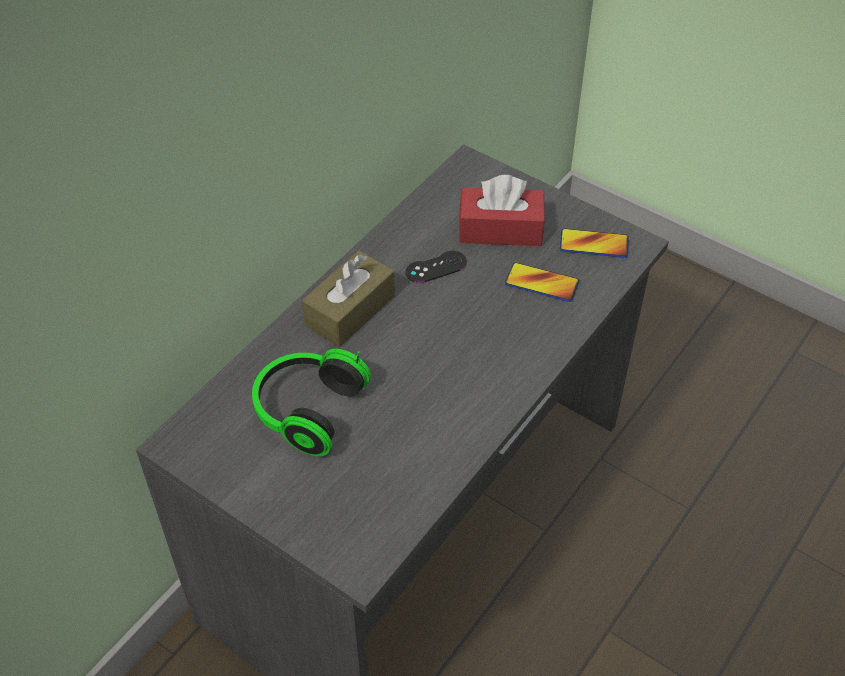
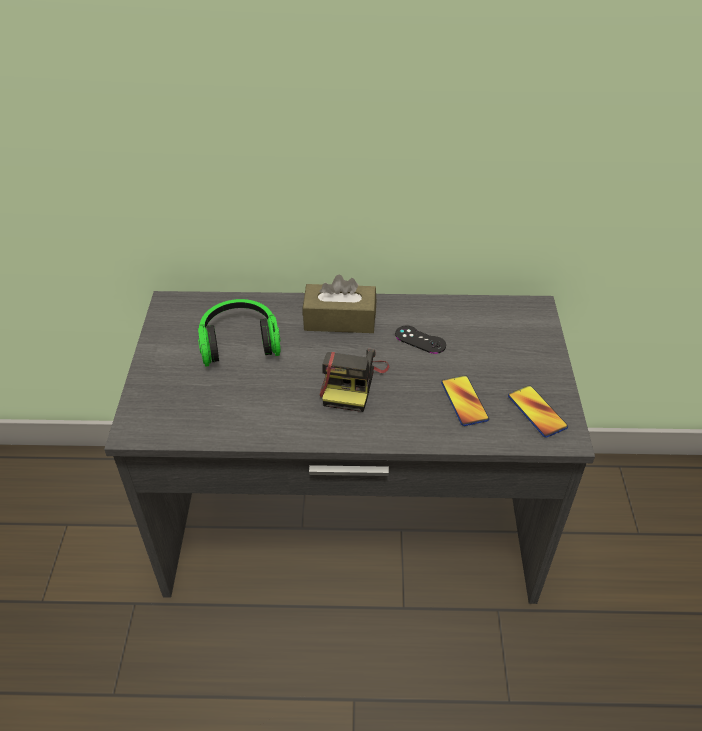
camera: 55 degrees right, 5 degrees down
(448, 349) = (352, 382): none -> camera
(500, 229) = (492, 354): red tissue box -> none

